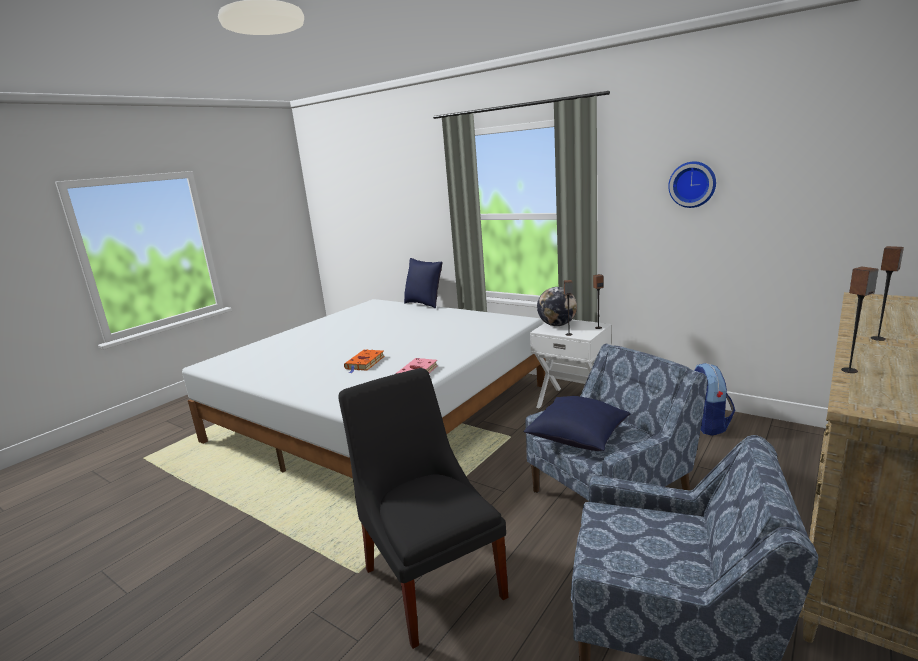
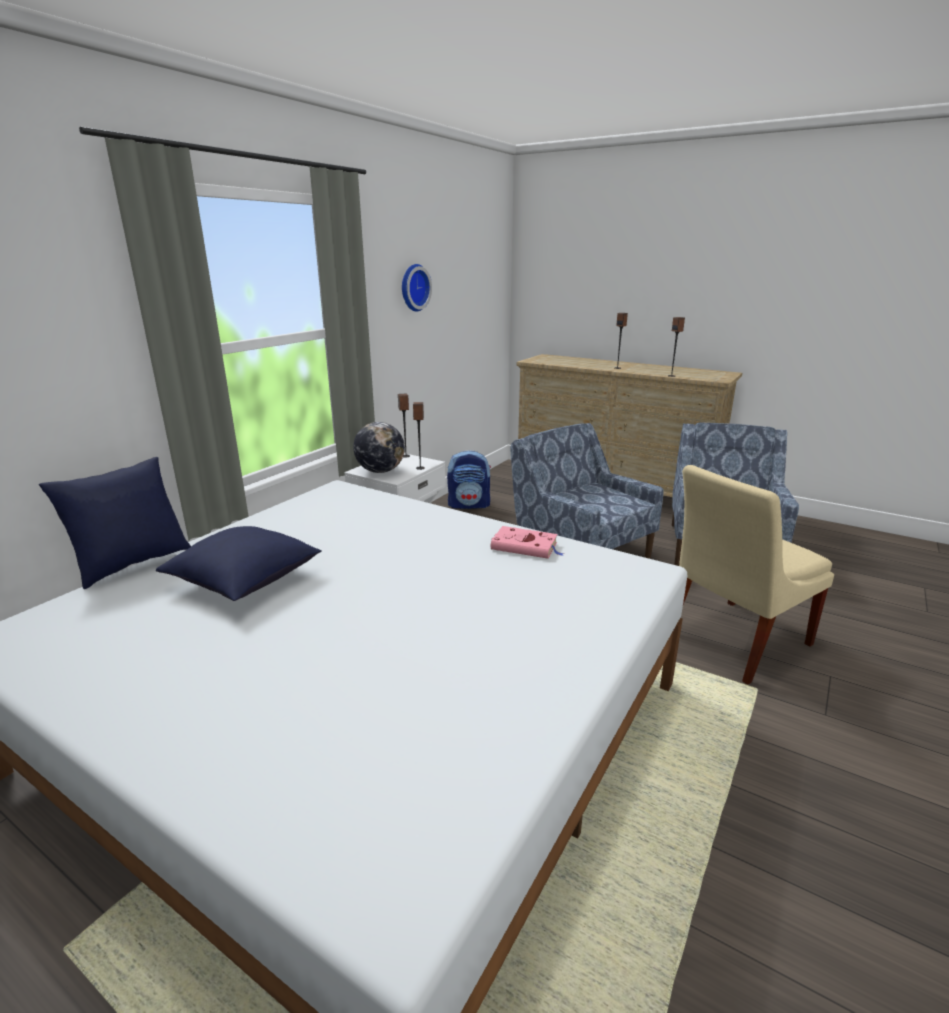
camera: 95 degrees left, 5 degrees up
(364, 363) = (475, 593): orange book -> none
(432, 577) = (732, 640): black chair -> beige chair
(577, 438) = (602, 507): blue pillow -> blue pillow (245, 581)

